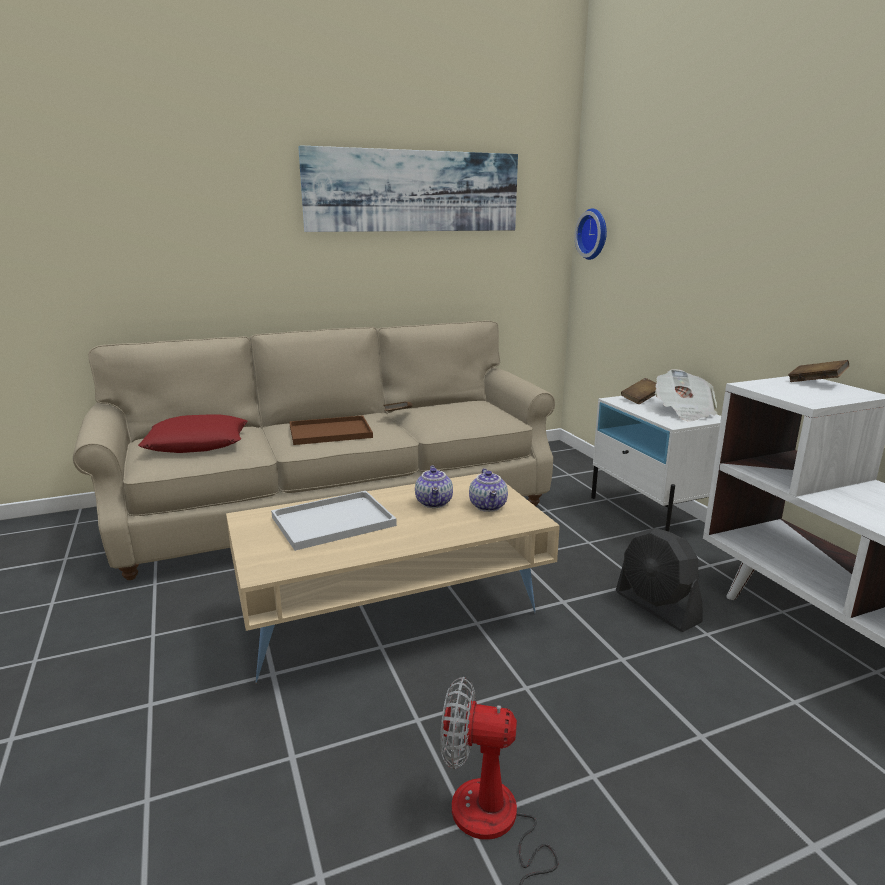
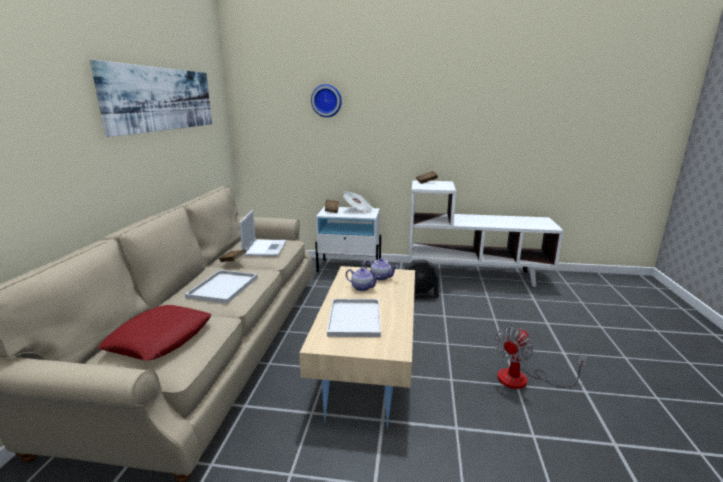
camera: 60 degrees left, 0 degrees up
(328, 432) = (223, 288): brown tray -> white tray
(460, 415) = (265, 248): none -> laptop
(594, 234) = (253, 124): wall clock -> wall clock (326, 101)

